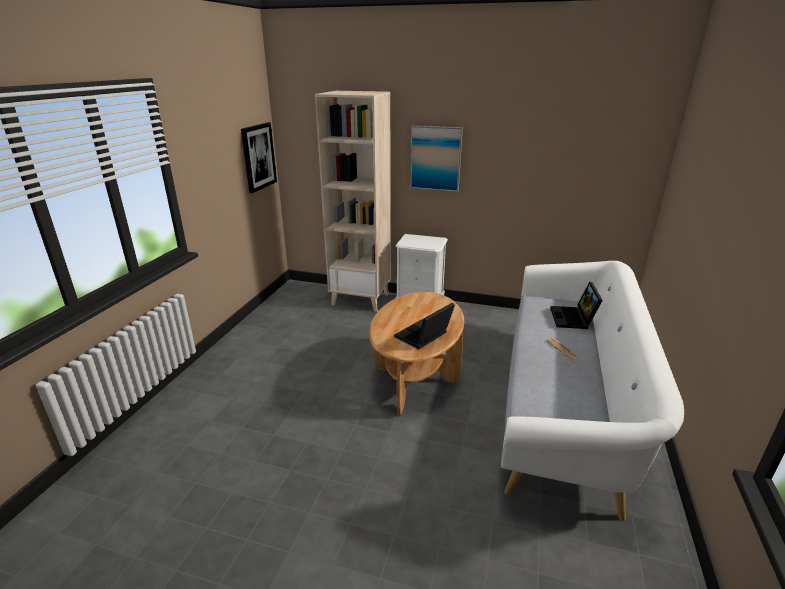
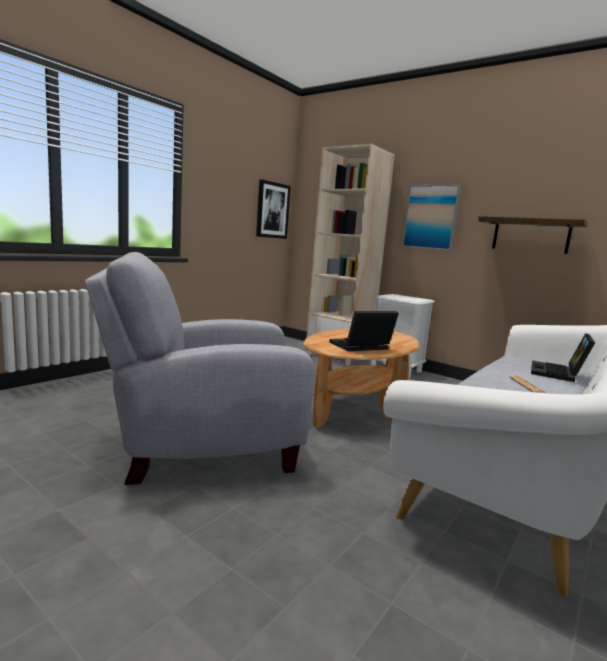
camera: 20 degrees right, 15 degrees down
(324, 475) = (202, 446): none -> grey armchair
(530, 177) = (530, 235): none -> shelf

